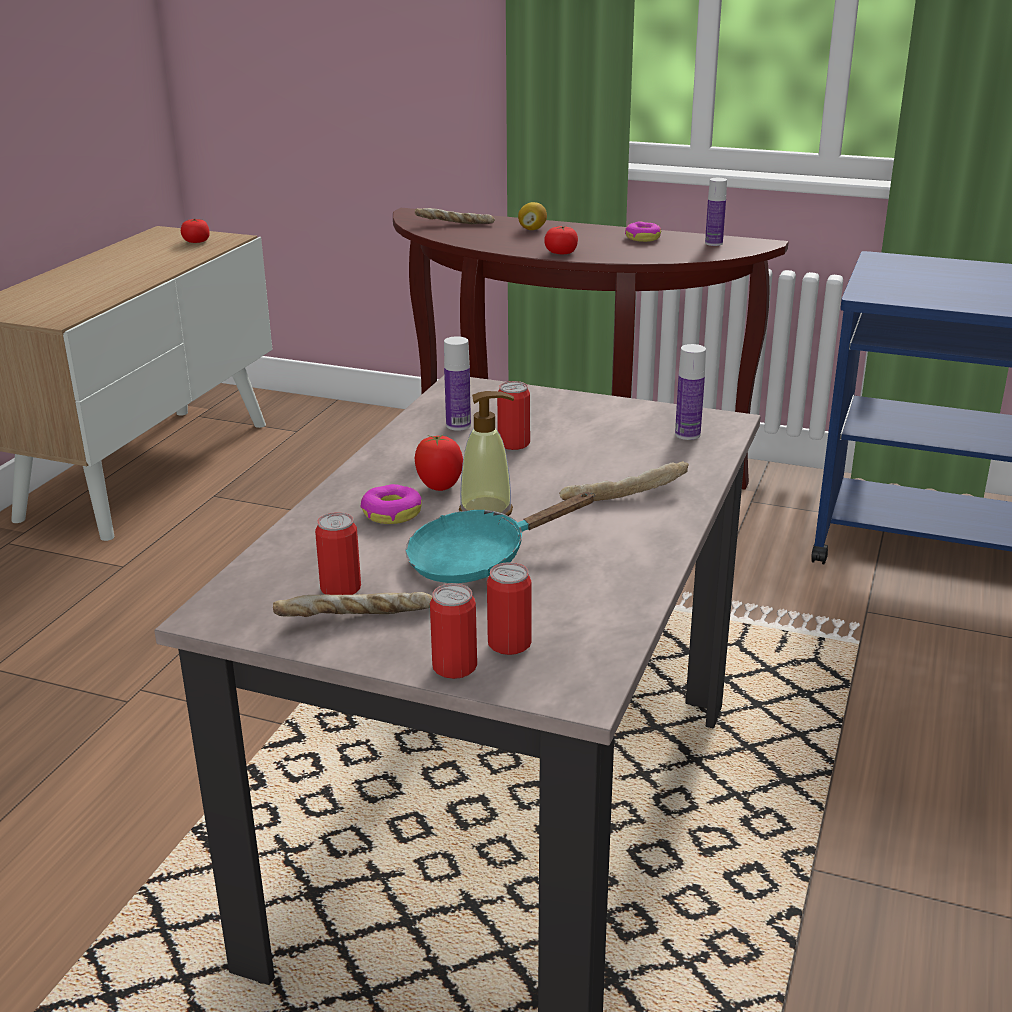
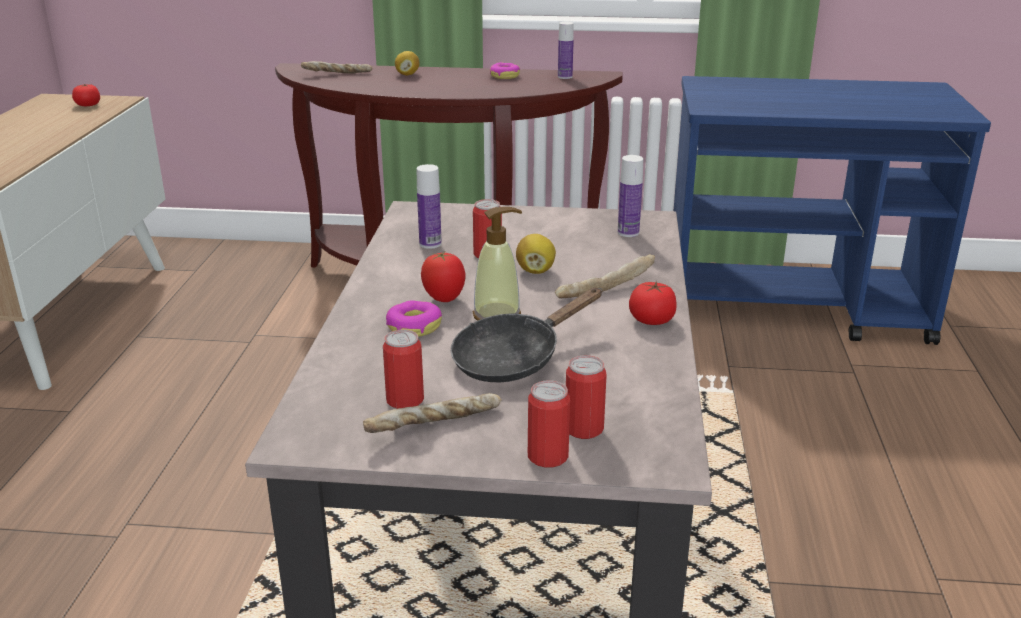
camera: 15 degrees left, 0 degrees up
(478, 559) = (514, 358): turquoise frying pan -> black frying pan
(556, 467) = (535, 271): none -> lemon
(561, 252) = (443, 92): tomato -> tomato (651, 319)

